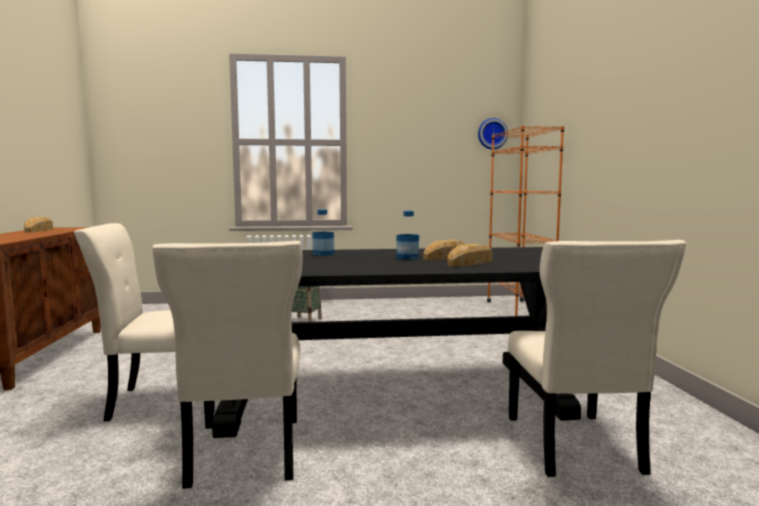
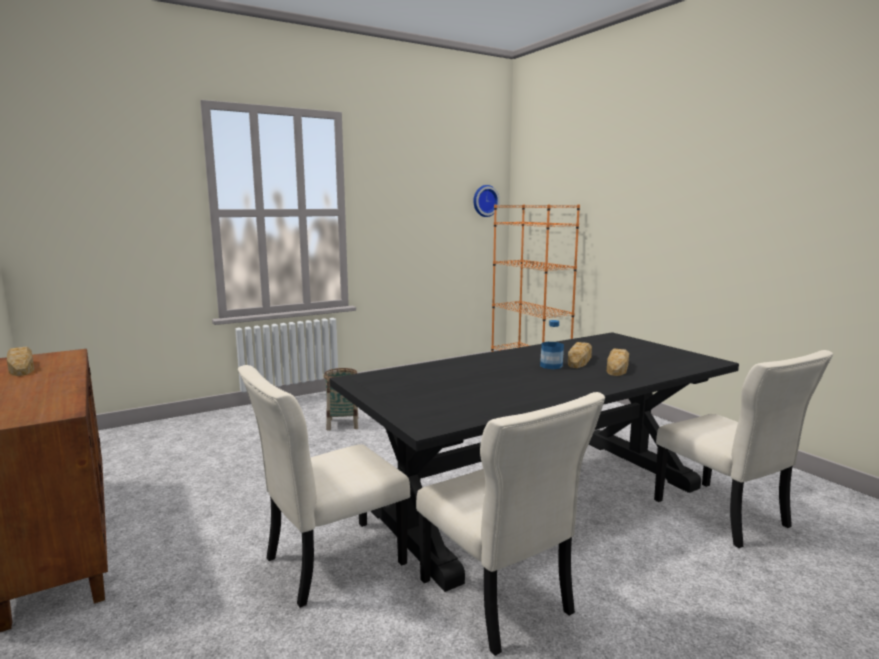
camera: 25 degrees left, 5 degrees up
(323, 254) = (461, 369): bottle -> none

